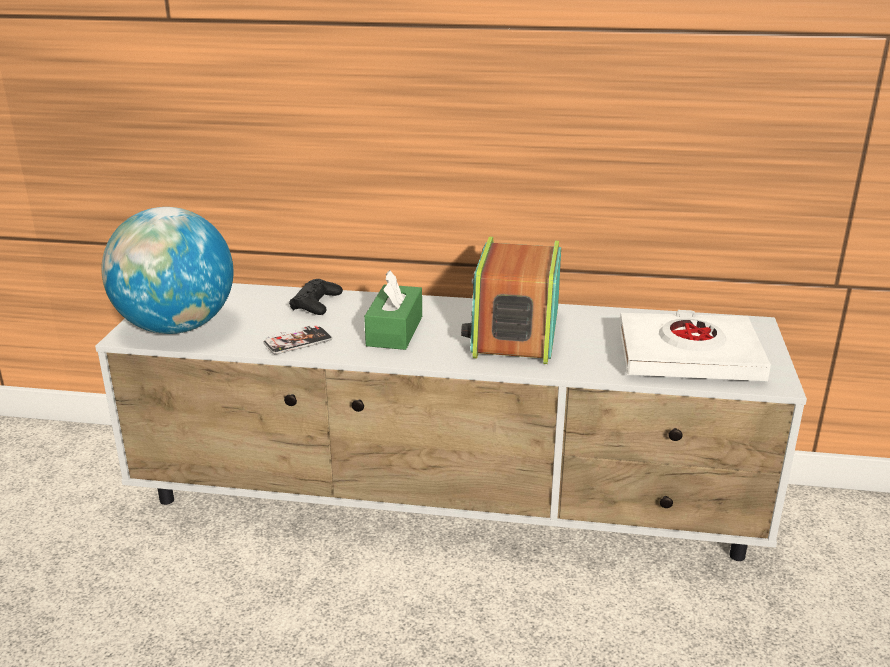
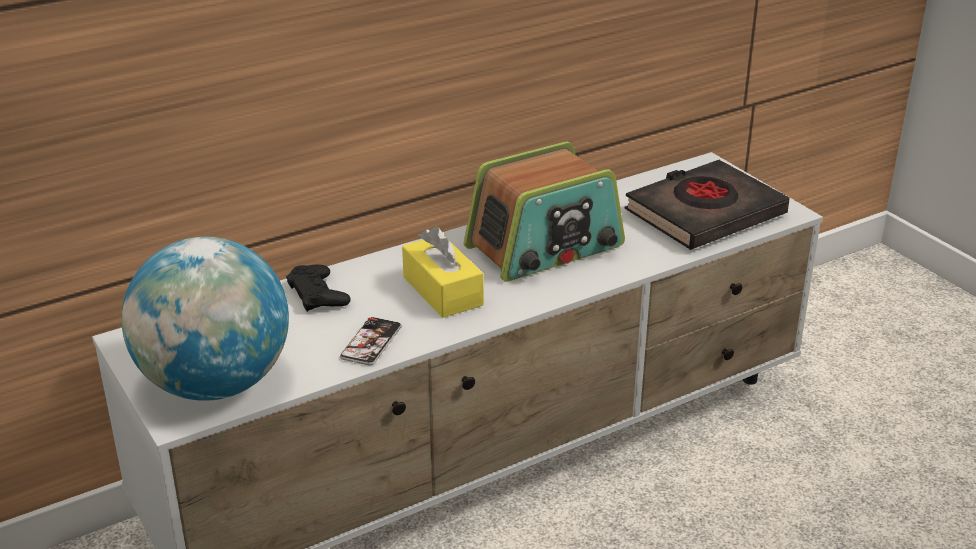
camera: 40 degrees left, 5 degrees up
(394, 331) = (442, 291): green tissue box -> yellow tissue box
(514, 332) = (545, 247): radio -> radio turned 90 degrees counterclockwise
(688, 356) = (704, 214): white book -> black book

